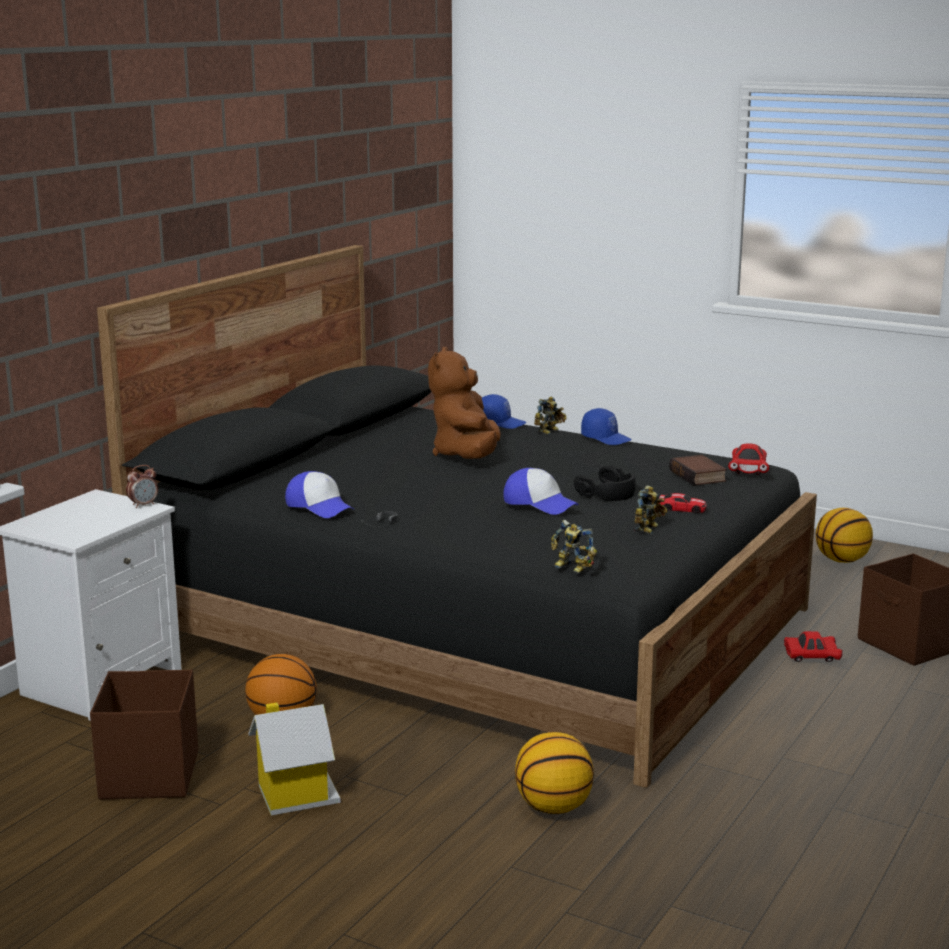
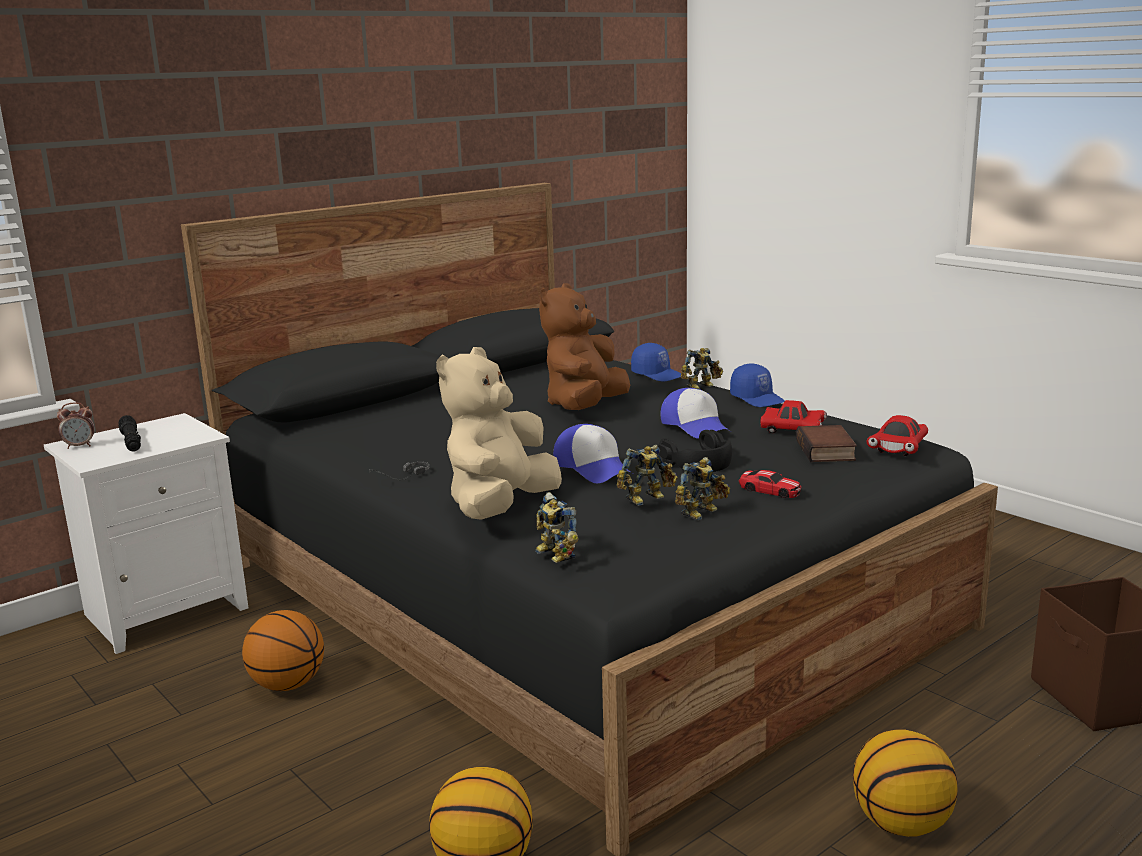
camera: 20 degrees right, 0 degrees up
(83, 518) = (131, 441): none -> black flashlight
(143, 505) = (203, 433): alarm clock -> alarm clock (80, 446)
(148, 776) = (102, 731): brown storage box -> none
(294, 794) = (218, 784): toy house -> none
(320, 507) = (368, 450): cap -> cap (695, 426)
(490, 540) = (500, 507): none -> beige plush toy
(605, 522) = (647, 499): none -> toy robot
(811, 657) = (954, 697): red toy car -> red toy car (792, 431)
(842, 560) = (1062, 569): basketball -> basketball (901, 824)

